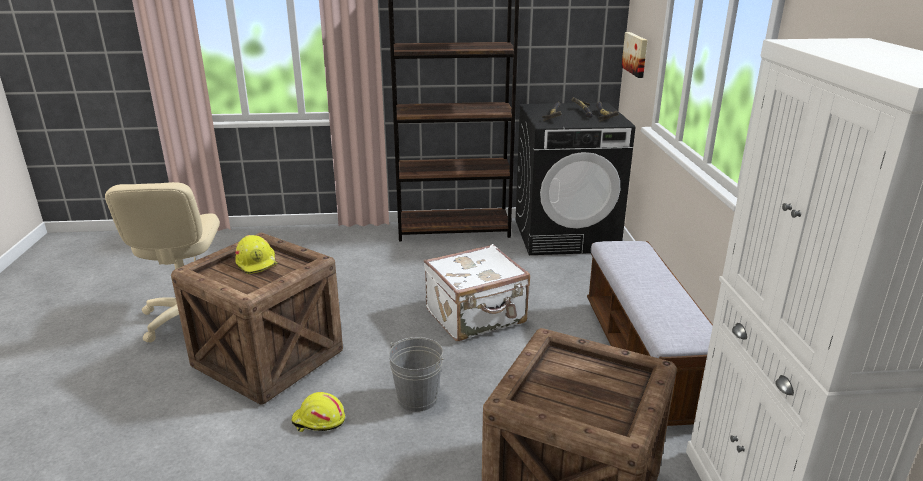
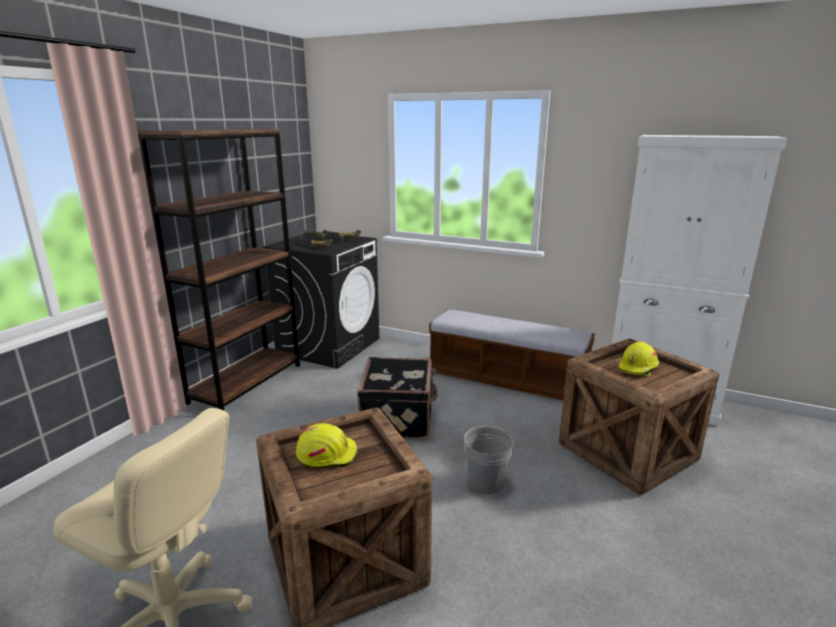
camera: 60 degrees left, 5 degrees down
(318, 421) = (480, 549): yellow hard hat -> yellow hard hat (638, 368)
(477, 317) = (399, 418): white suitcase -> black suitcase
(636, 54) = (342, 186): picture -> none

